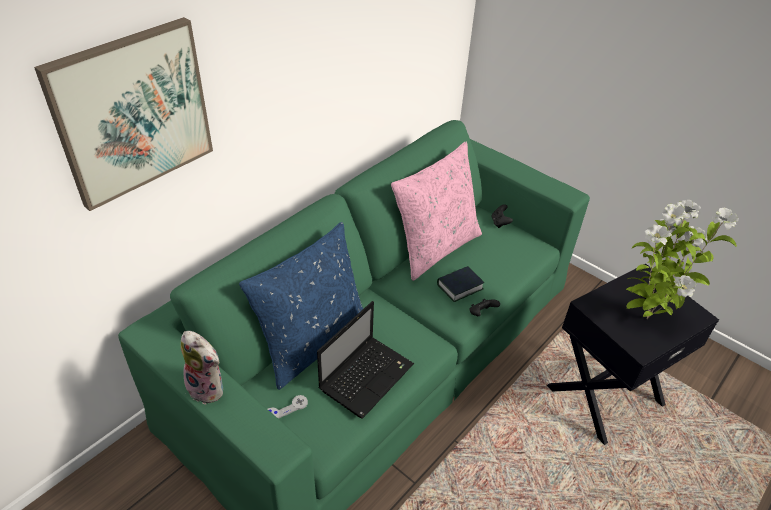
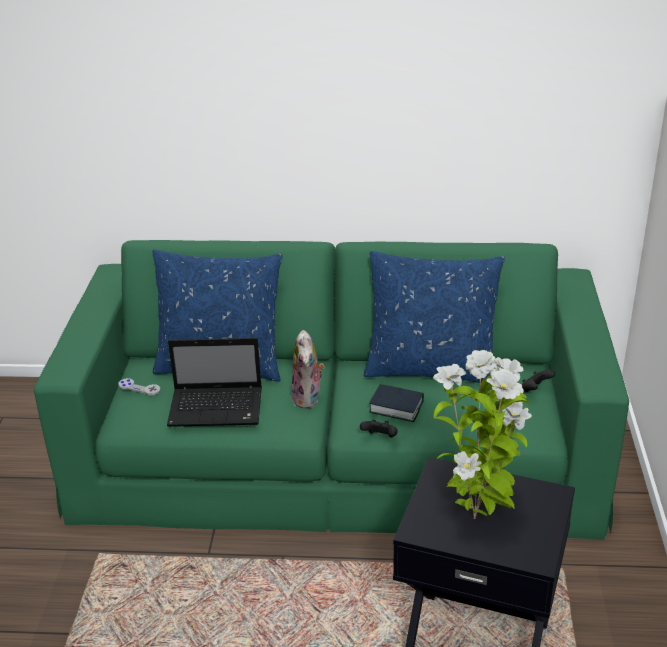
camera: 55 degrees right, 10 degrees down
(133, 113) = (149, 77): picture -> none
(209, 387) = (87, 320): plush toy -> plush toy (308, 398)
(435, 247) = (431, 368): pink pillow -> blue pillow

